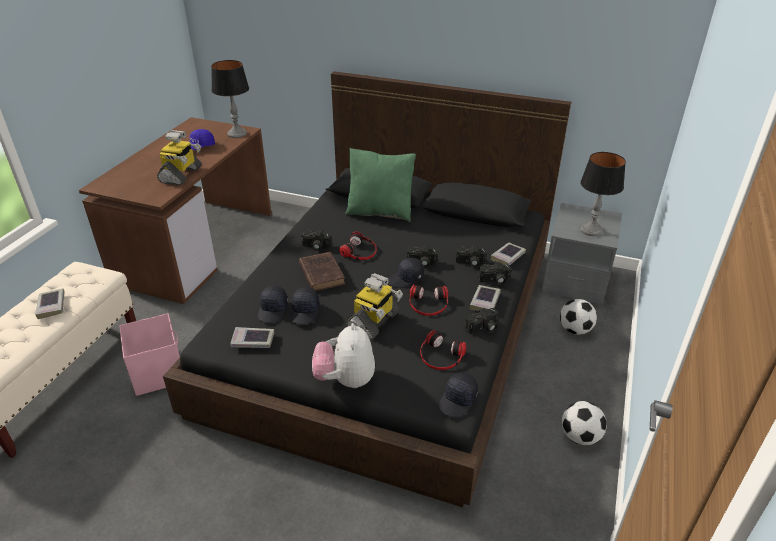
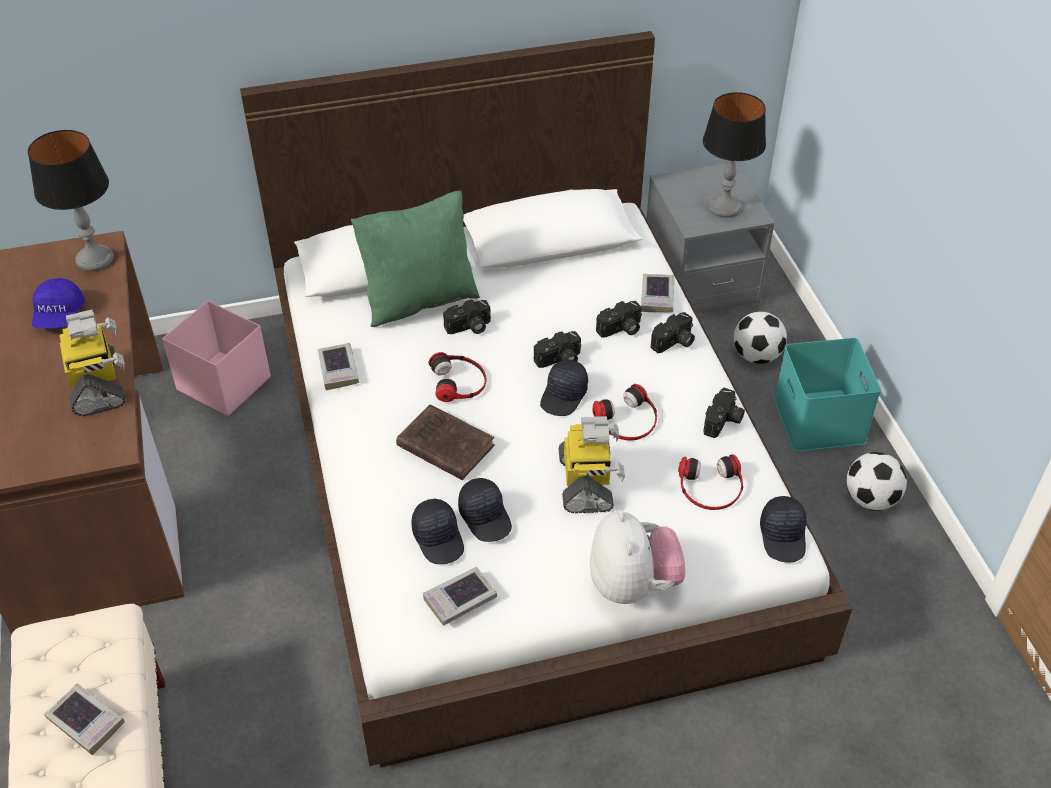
camera: 35 degrees left, 10 degrees up
(158, 372) = (266, 724): pink storage box -> pink storage box (223, 383)
(315, 247) = (387, 405): camera -> camera (469, 327)
(345, 380) = (633, 584): plush toy -> plush toy turned 150 degrees counterclockwise
(389, 324) = (525, 468): black bed -> white bed
(485, 301) = (690, 380): book -> book (338, 369)
(584, 378) = (816, 419): none -> turquoise storage box

